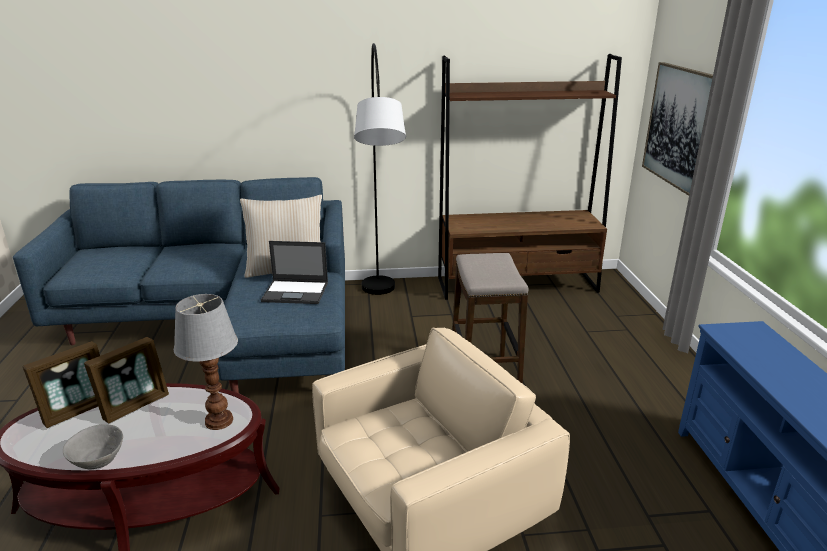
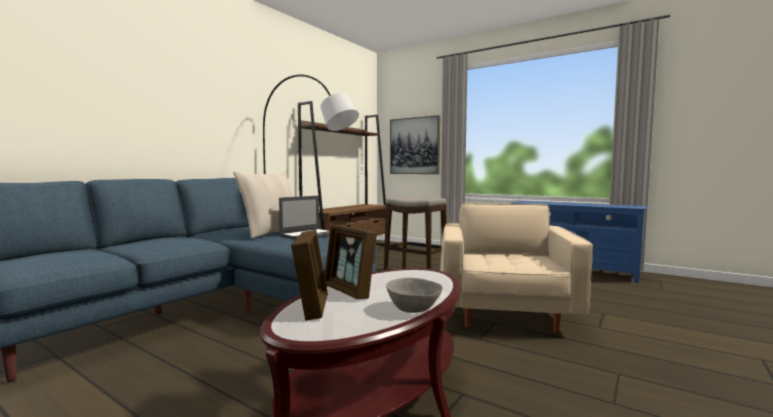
camera: 50 degrees left, 20 degrees down
(135, 405) = (349, 291): picture frame -> picture frame turned 150 degrees clockwise
(218, 421) = (422, 276): table lamp -> none

